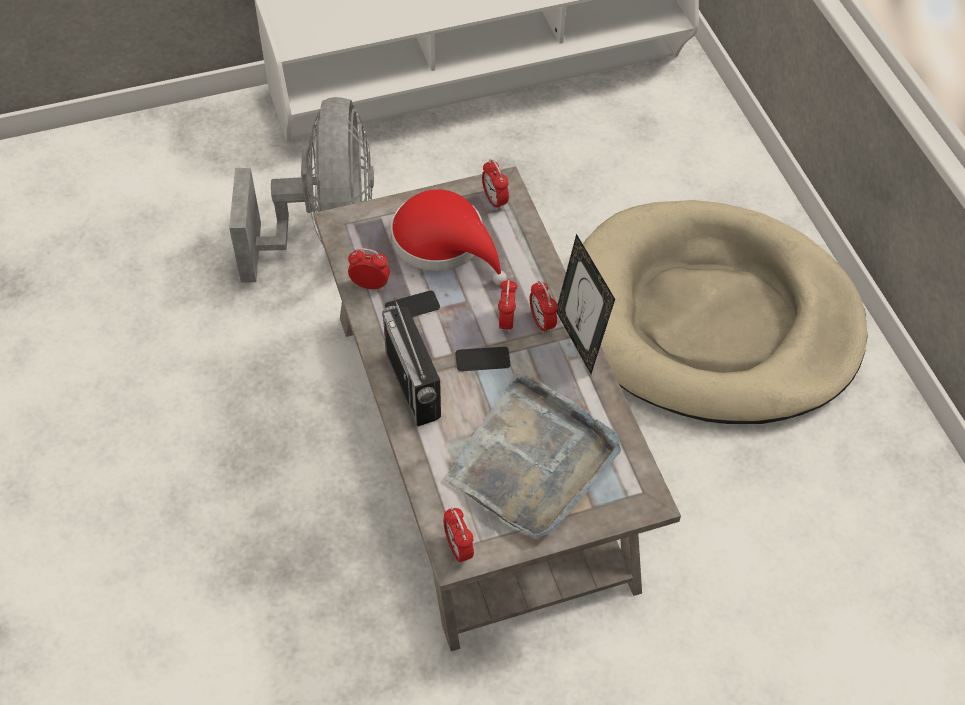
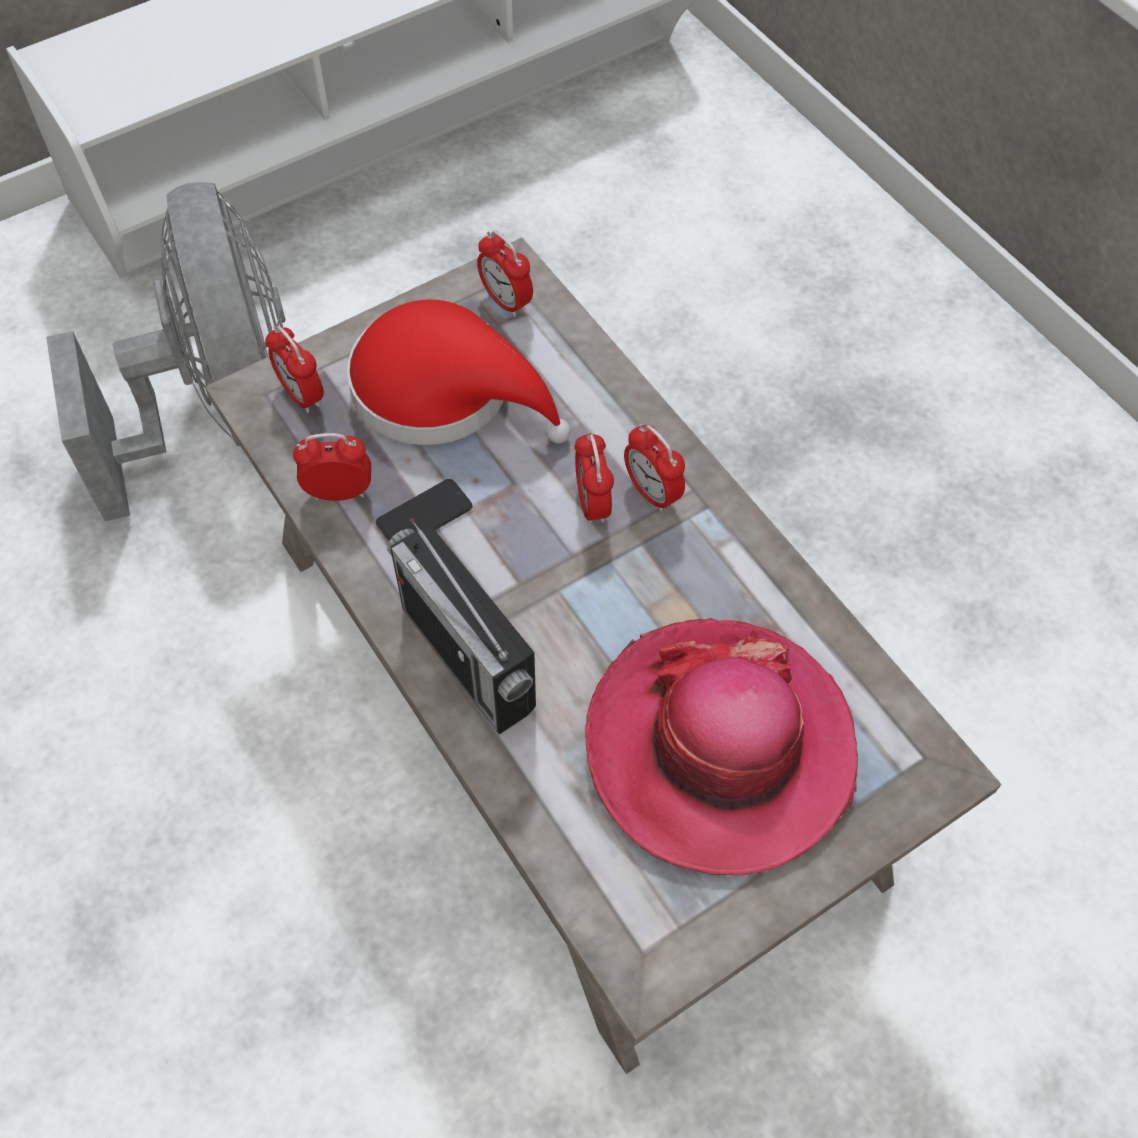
camera: 15 degrees left, 5 degrees up
(458, 549) = (645, 954): alarm clock -> alarm clock (301, 395)
(482, 359) = (574, 582): phone -> none
(532, 461) = (720, 748): grey tray -> hat
(579, 340) = (724, 509): picture frame -> none
(712, 319) = (850, 415): beige dog bed -> none

